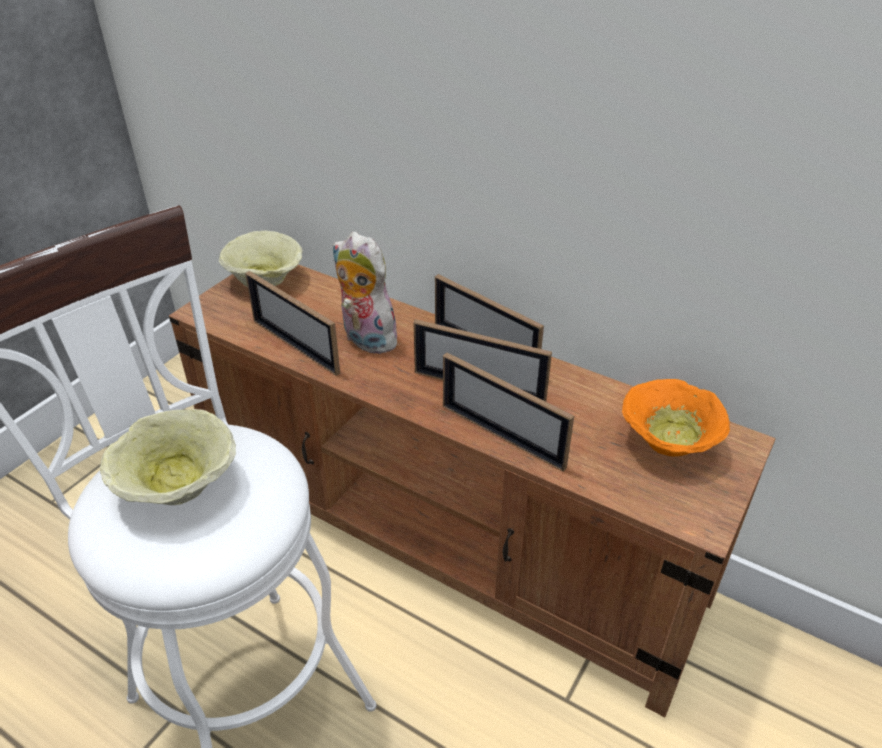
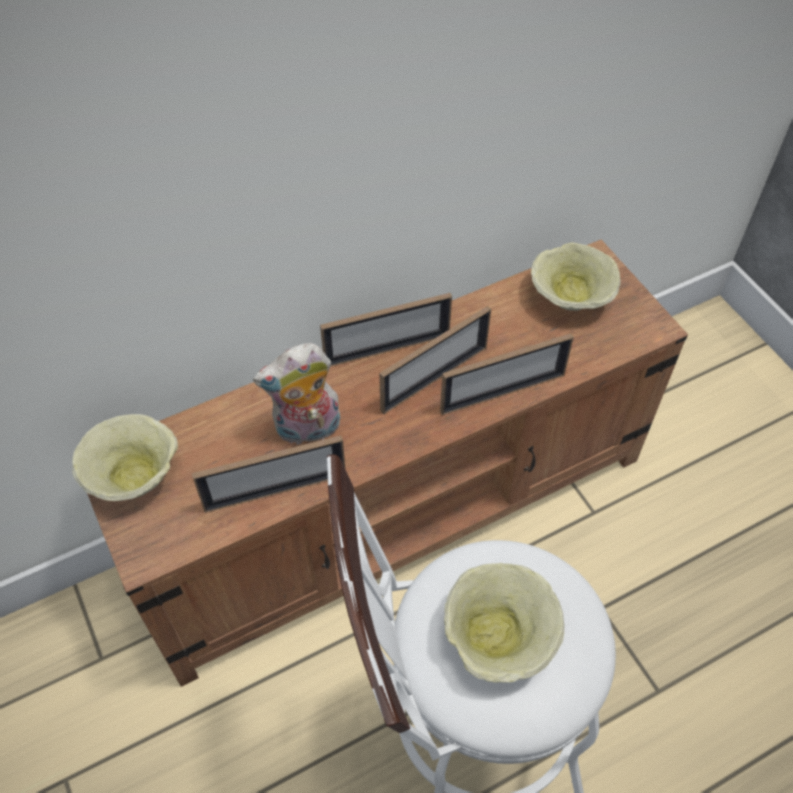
camera: 60 degrees left, 15 degrees up
(666, 441) = (569, 298): orange bowl -> beige bowl

